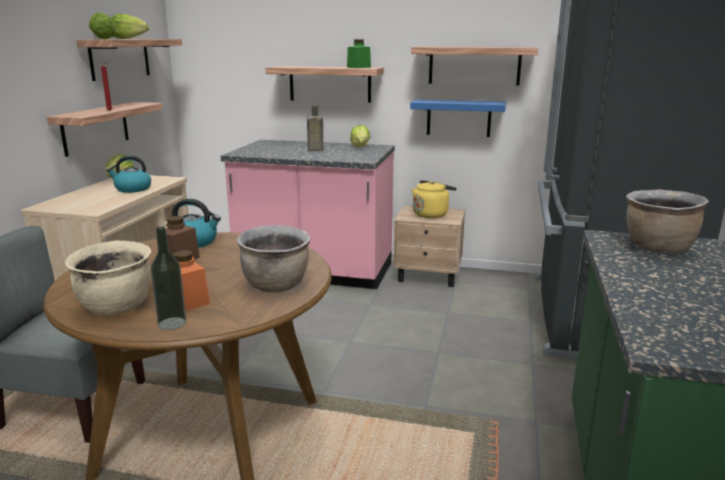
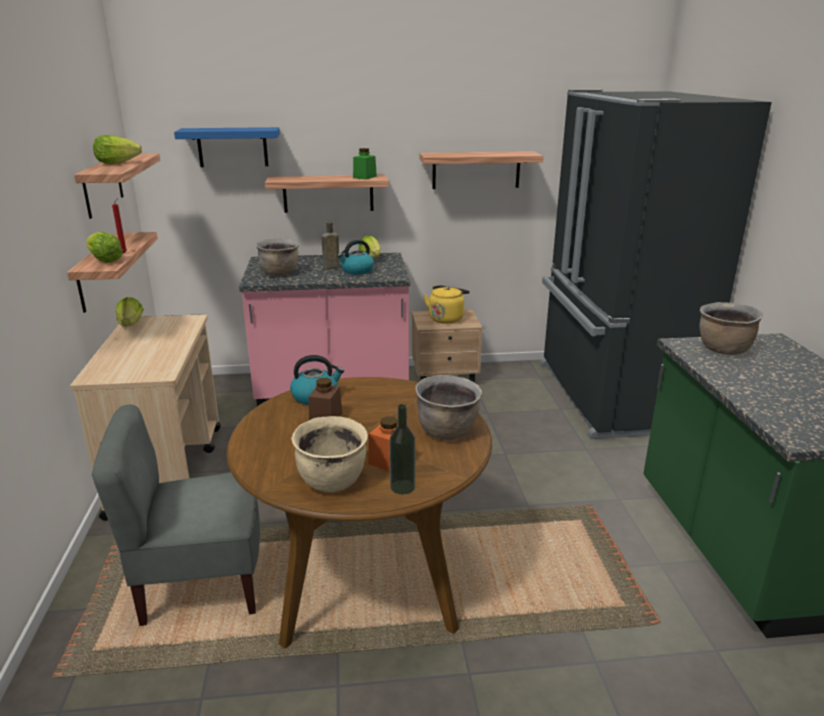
camera: 20 degrees left, 5 degrees up
(103, 39) = (100, 169): lettuce -> lettuce (105, 261)
(132, 189) = (166, 338): kettle -> kettle (357, 271)
(266, 150) = (280, 273): none -> brown cooking pot
(458, 118) = (462, 221): blue shelf -> blue shelf (232, 147)

